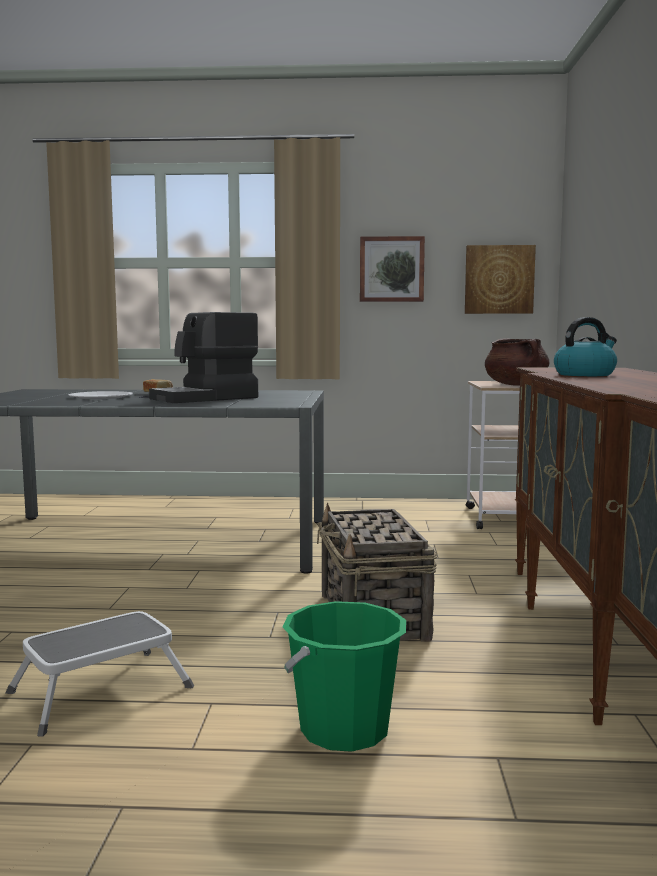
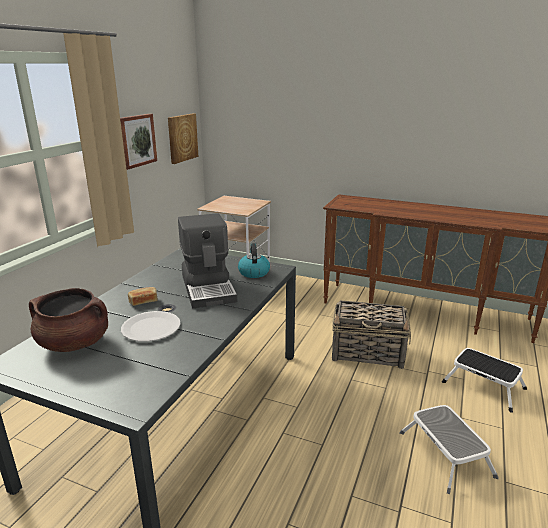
camera: 70 degrees left, 15 degrees up
(344, 729) = (483, 385): green bucket -> black step ladder
(516, 385) = (243, 207): brown cooking pot -> brown cooking pot (75, 343)
(585, 374) = (396, 210): kettle -> kettle (253, 272)

